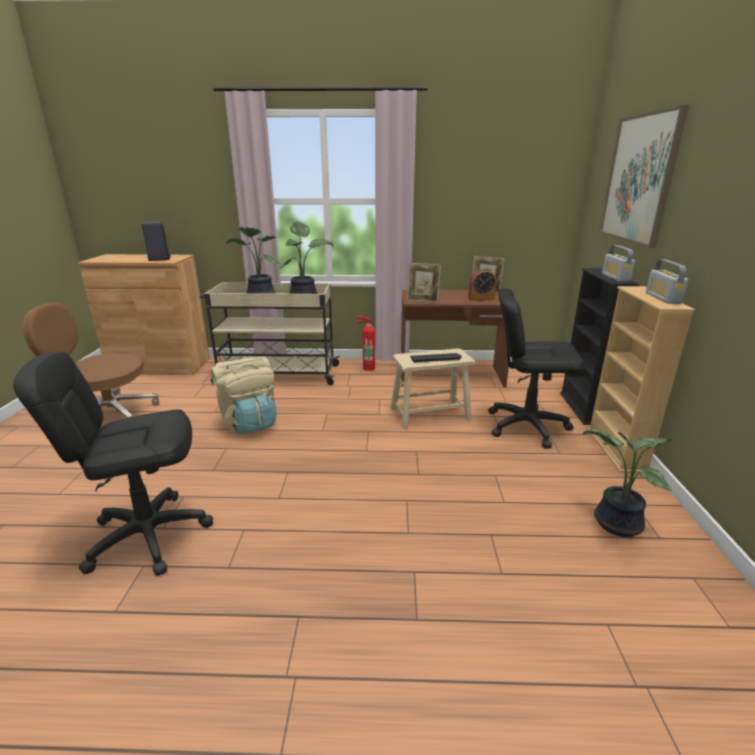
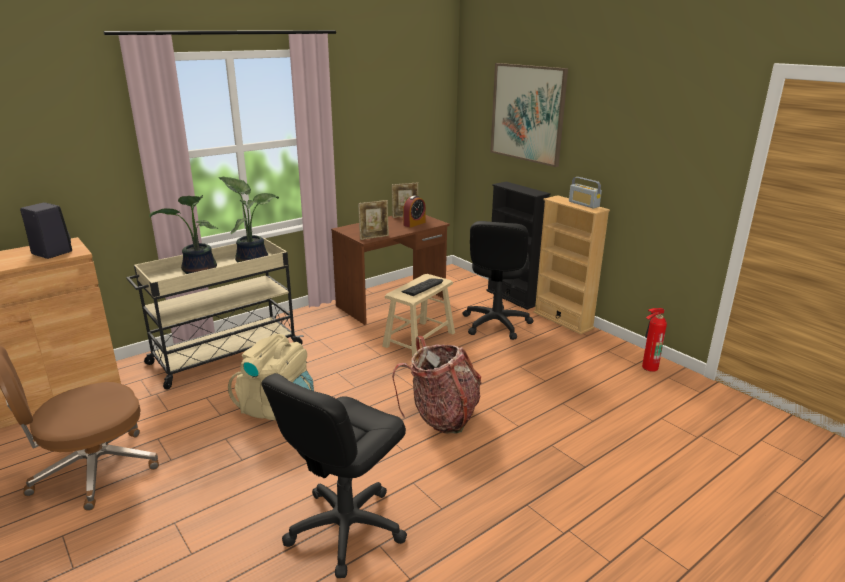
camera: 40 degrees left, 0 degrees up
(351, 486) = (442, 416): none -> backpack
(368, 368) = (309, 318): fire extinguisher -> fire extinguisher (647, 367)
(526, 426) = (495, 324): black office chair -> black office chair turned 45 degrees counterclockwise
(614, 524) = (610, 366): potted plant -> none
(615, 277) = (529, 190): radio -> none

